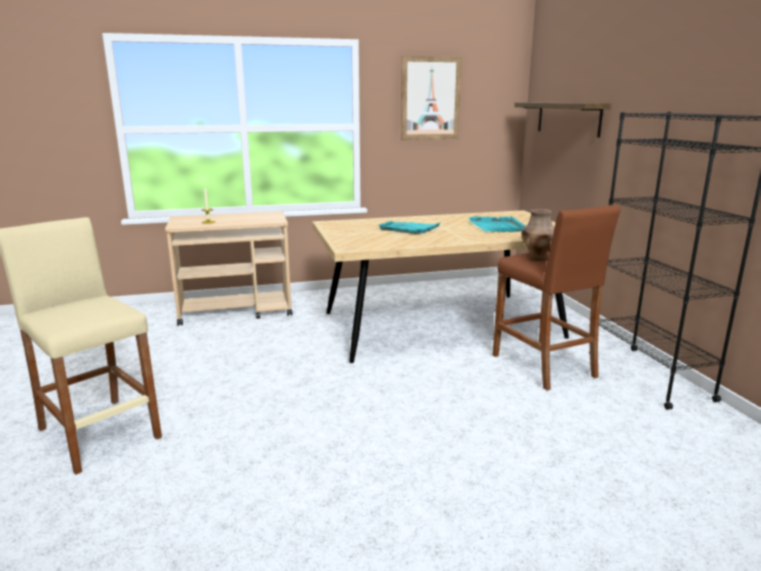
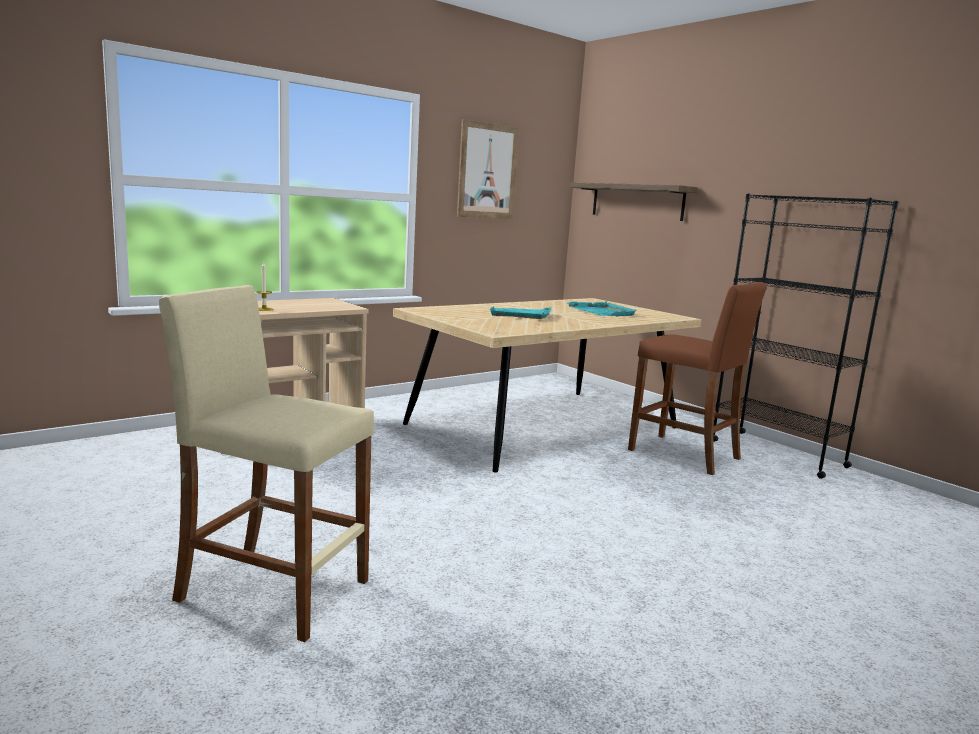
camera: 25 degrees left, 5 degrees down
(537, 257) = (679, 339): brown vase -> none

